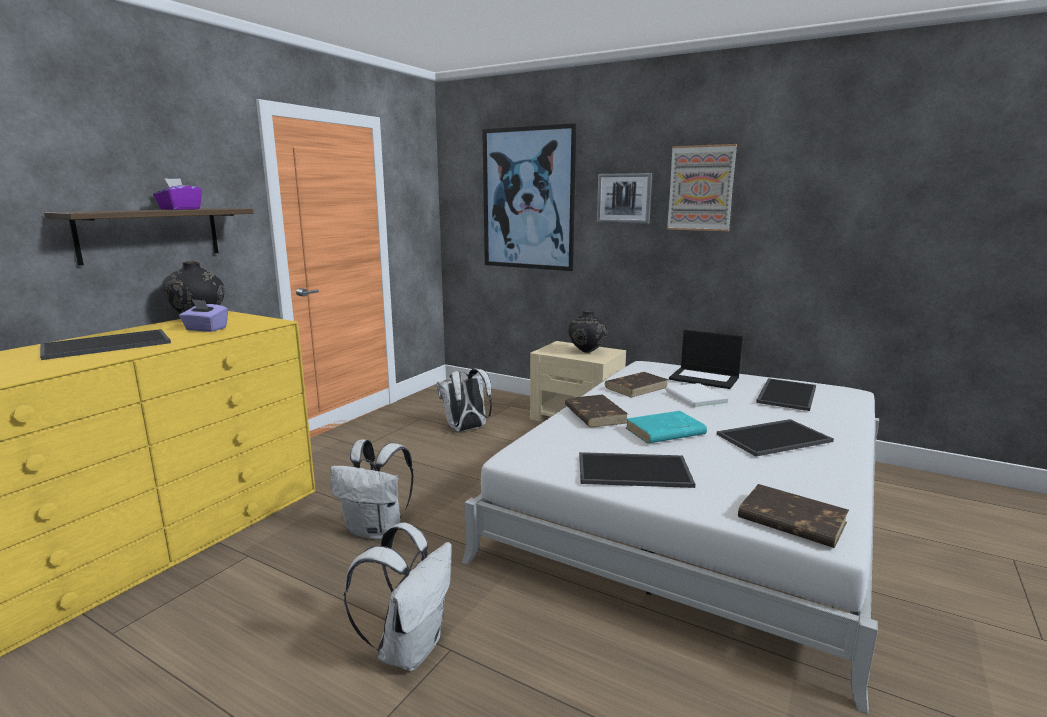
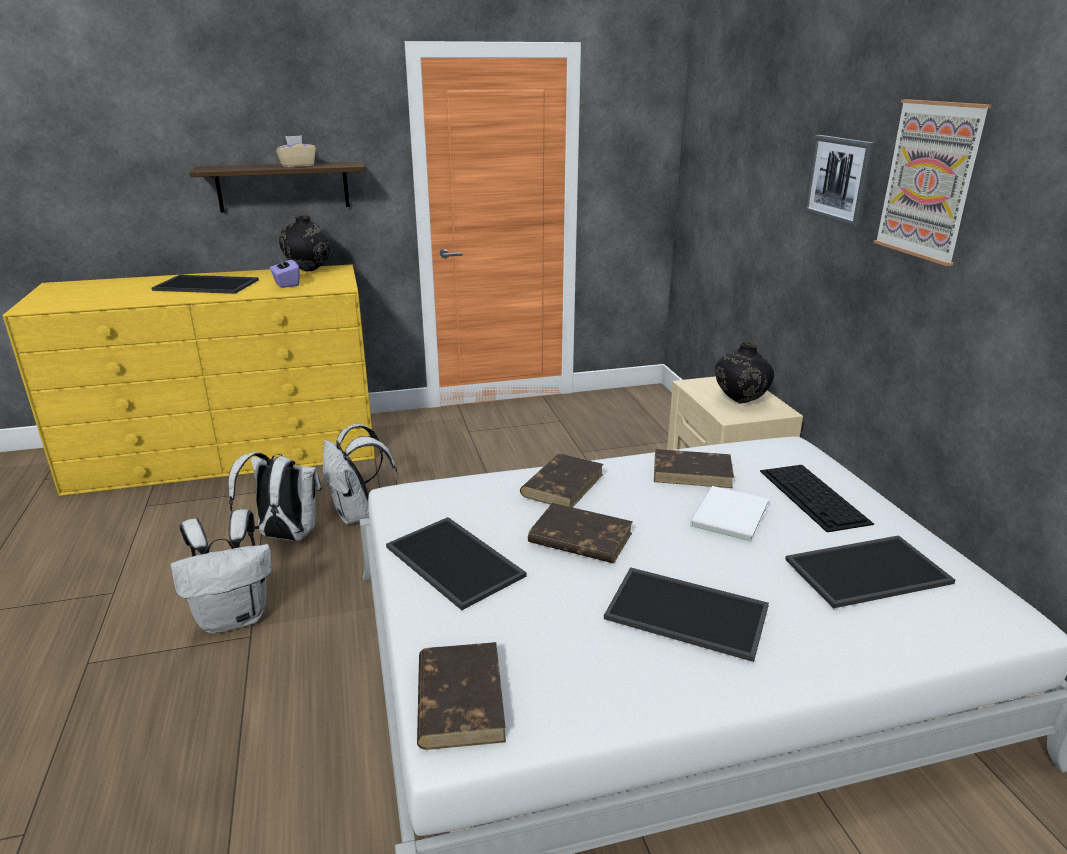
camera: 45 degrees right, 10 degrees up
(180, 209) = (297, 165): purple tissue box -> beige tissue box
(466, 429) = (581, 450): white backpack -> white backpack (284, 536)
(528, 199) = (749, 161): picture -> none
(664, 431) = (579, 538): turquoise book -> brown book
(705, 378) = (814, 497): laptop -> keyboard

